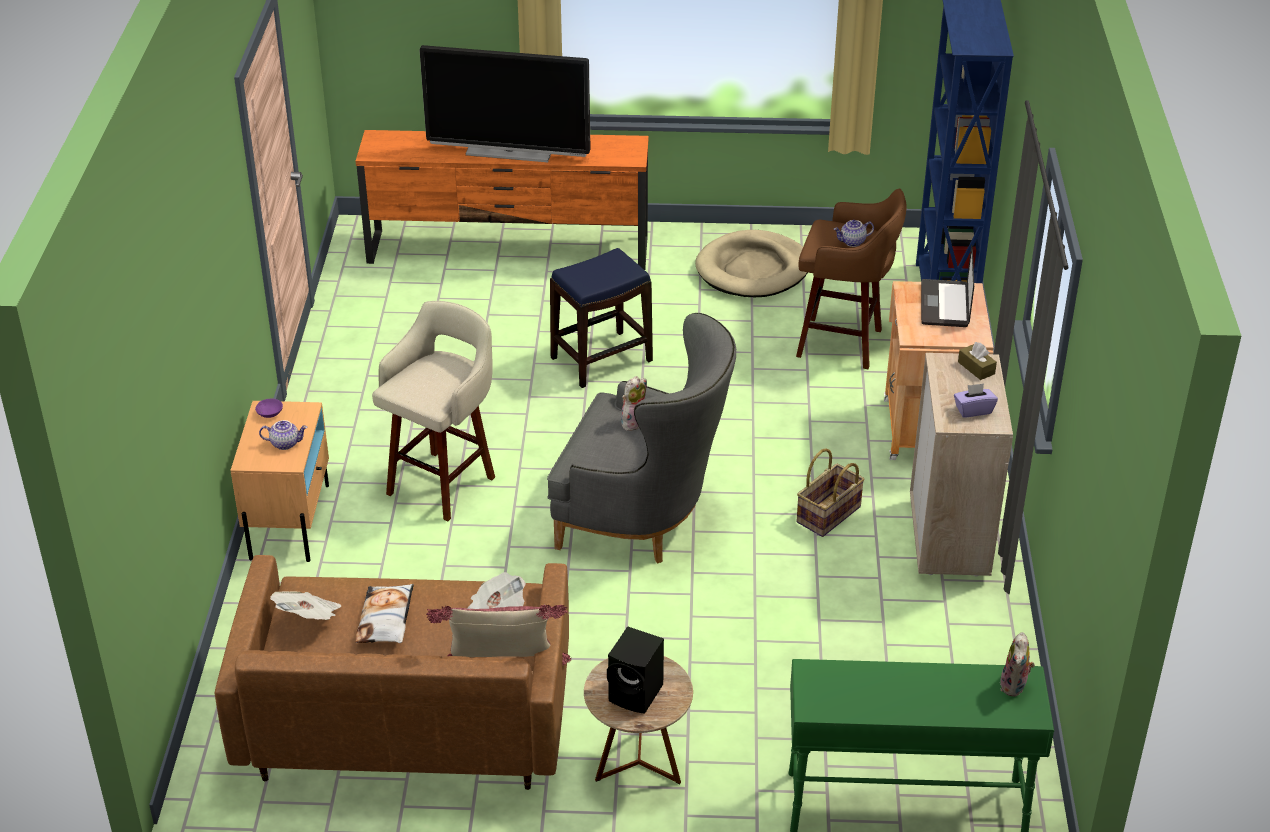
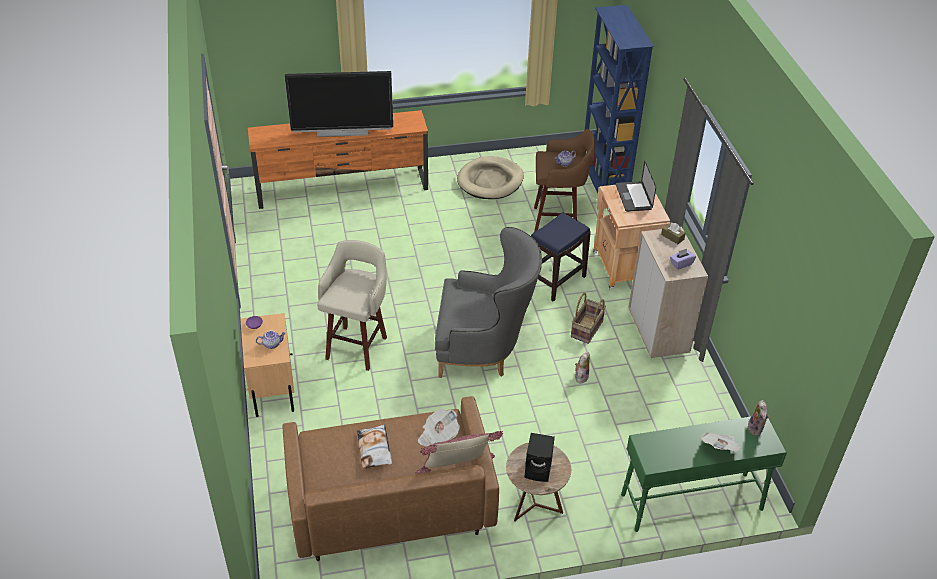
camera: 15 degrees left, 5 degrees up
(309, 618) = (327, 457): newspaper -> newspaper (720, 448)
(601, 360) = (423, 251): stool -> stool (555, 280)
(633, 421) = (473, 295): plush toy -> plush toy (581, 376)

